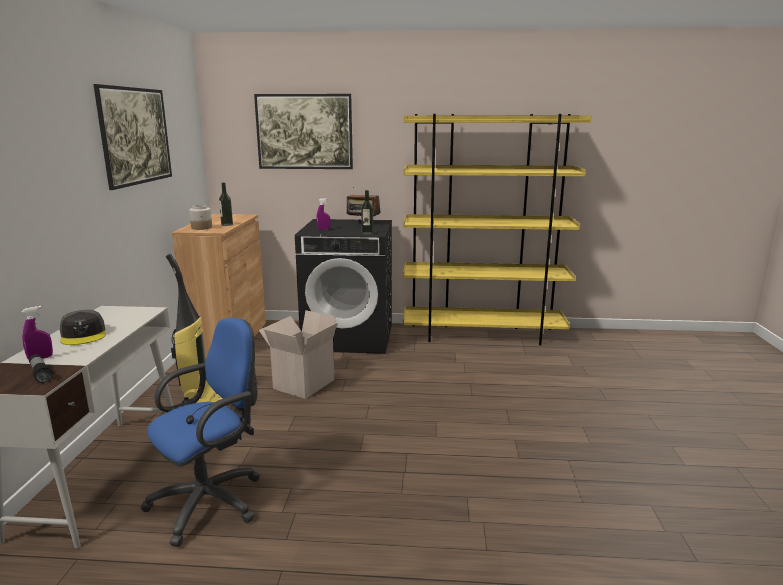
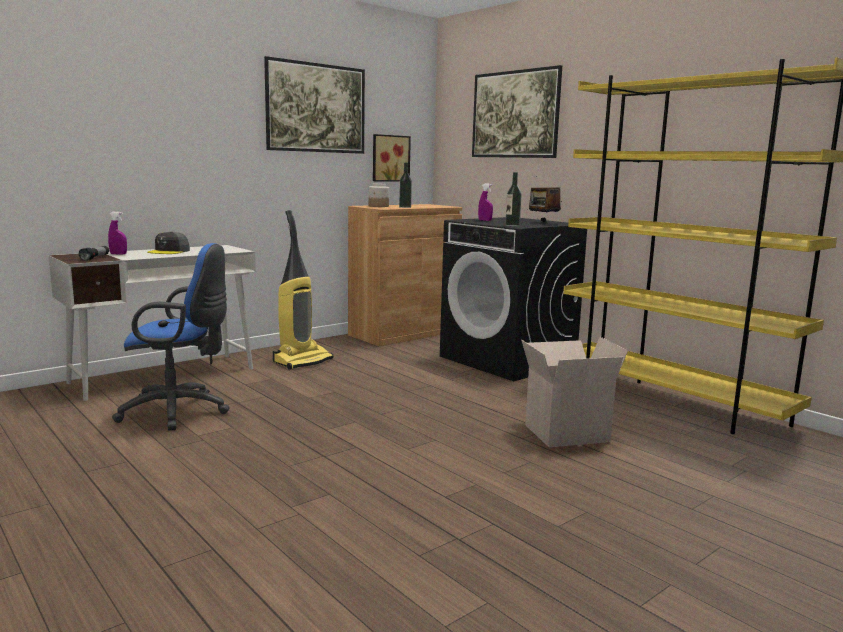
camera: 45 degrees right, 5 degrees down
(184, 176) = (389, 158): none -> picture
(303, 383) = (389, 376): cardboard box -> cardboard box (566, 432)

